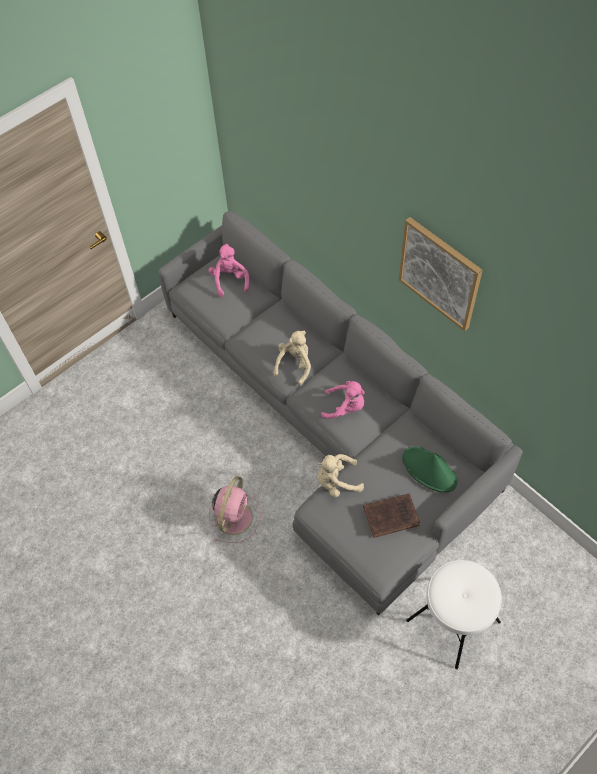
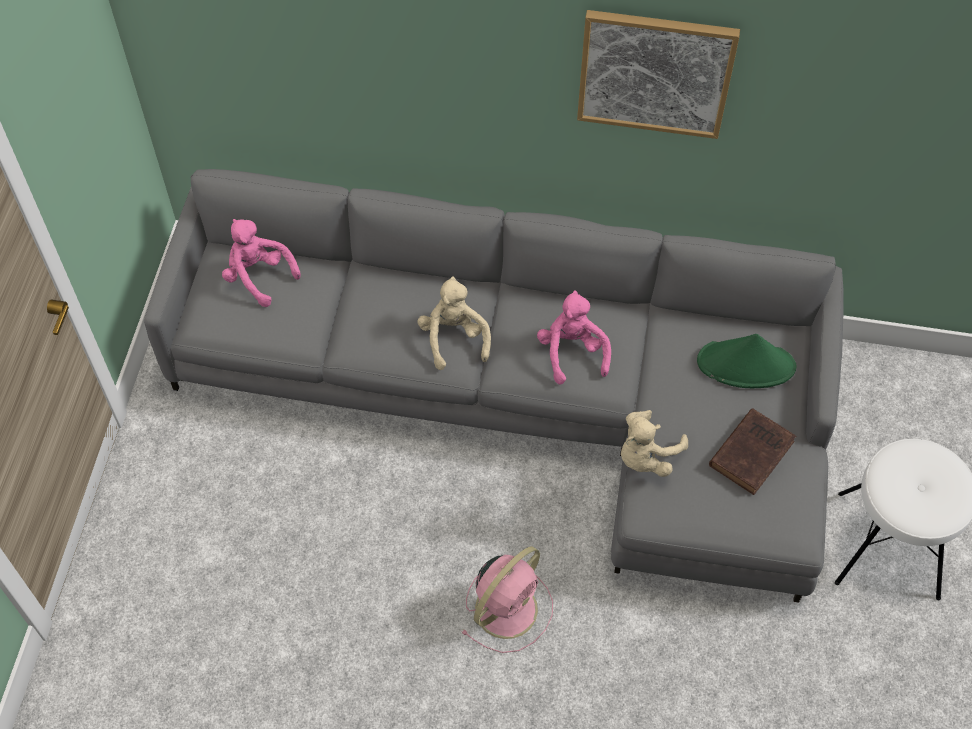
camera: 40 degrees left, 0 degrees up
(234, 516) = (508, 607): pink fan -> pink fan turned 60 degrees clockwise
(345, 407) = (572, 352): pink plush toy -> pink plush toy turned 75 degrees counterclockwise

